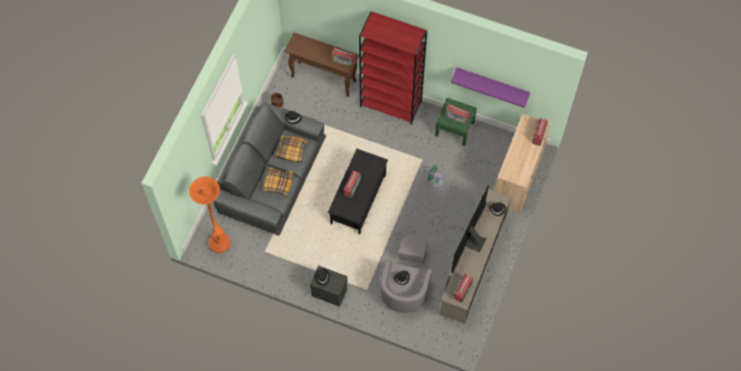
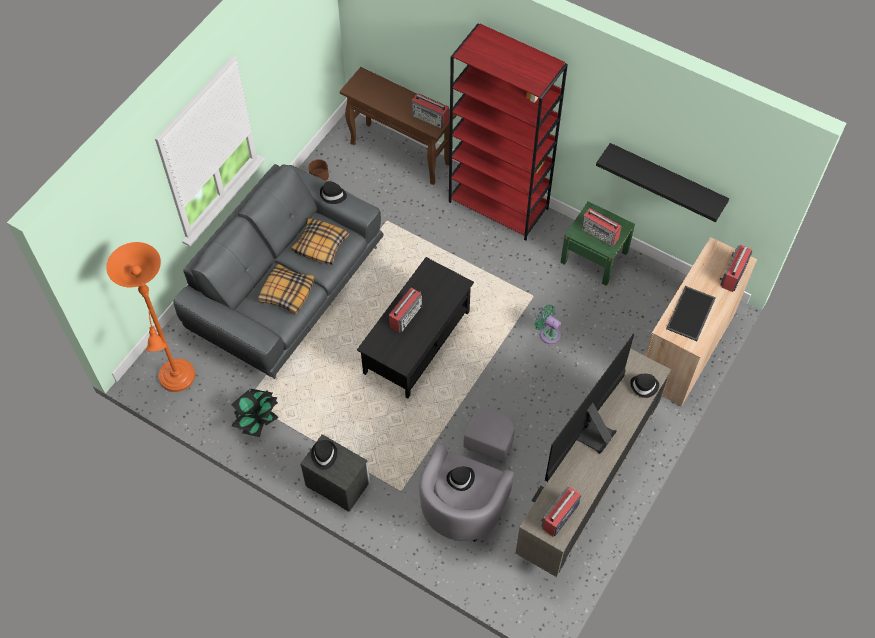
camera: 10 degrees right, 5 degrees down
(273, 261) = (257, 419): none -> potted plant
(492, 83) = (666, 178): purple shelf -> black shelf
(518, 163) = (691, 314): none -> tray

